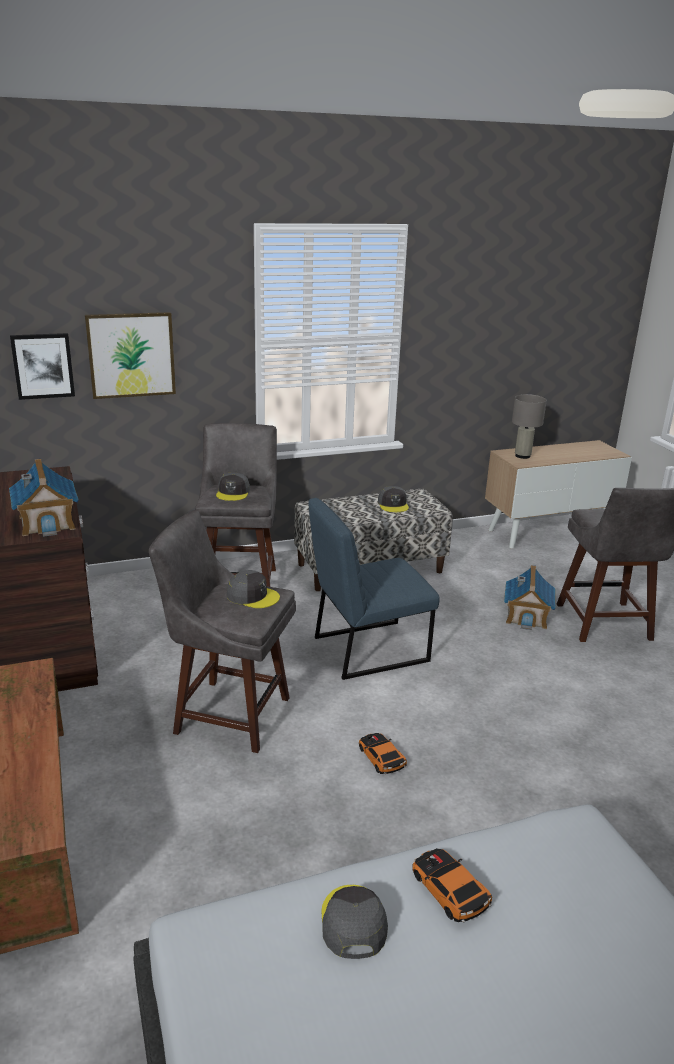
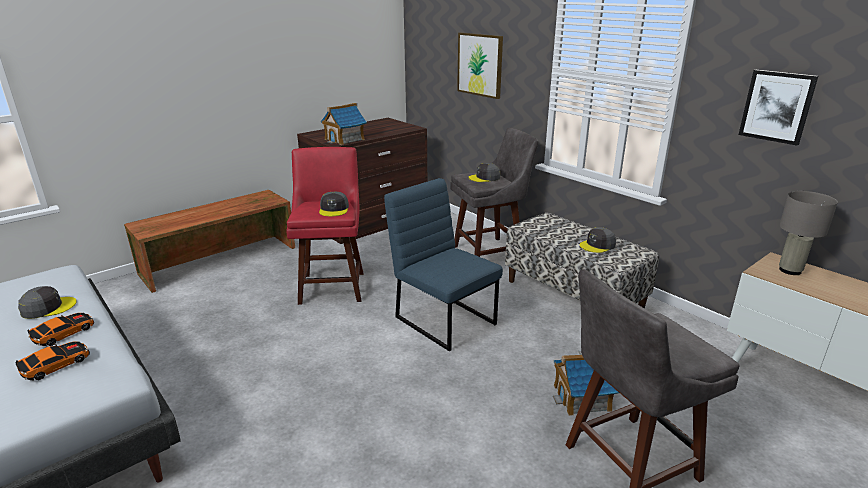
camera: 70 degrees right, 0 degrees up
(43, 366) = (441, 63): picture -> picture (777, 106)
(228, 713) = (332, 286): grey stool -> red stool
(380, 757) = (310, 350): toy car -> toy car (55, 364)

